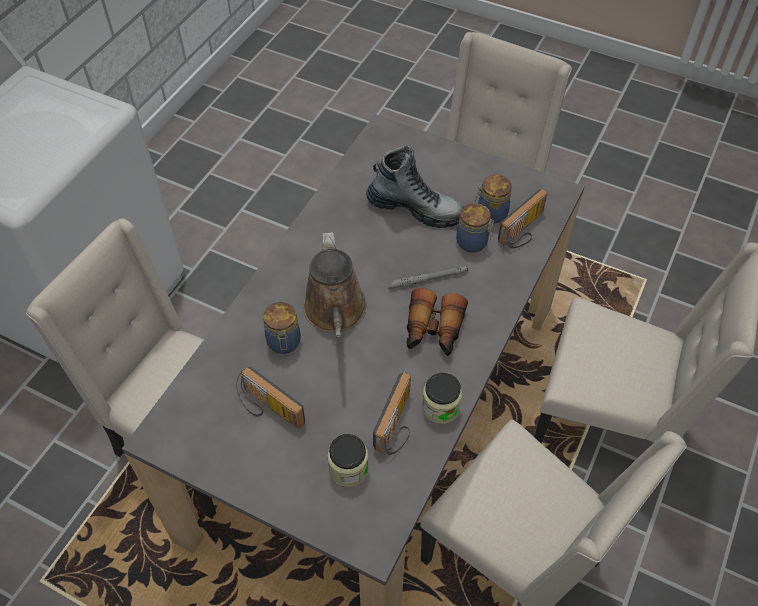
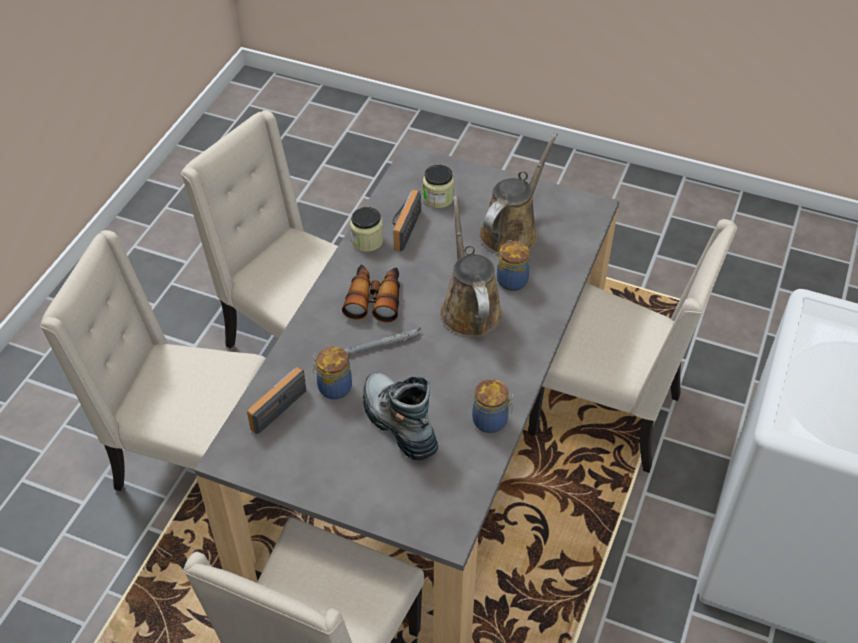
camera: 175 degrees right, 5 degrees down
(267, 409) = (511, 231): radio -> brown watering can
(415, 209) = (398, 423): boot -> boot turned 45 degrees clockwise
(490, 213) = (311, 423): jar -> jar (491, 421)

